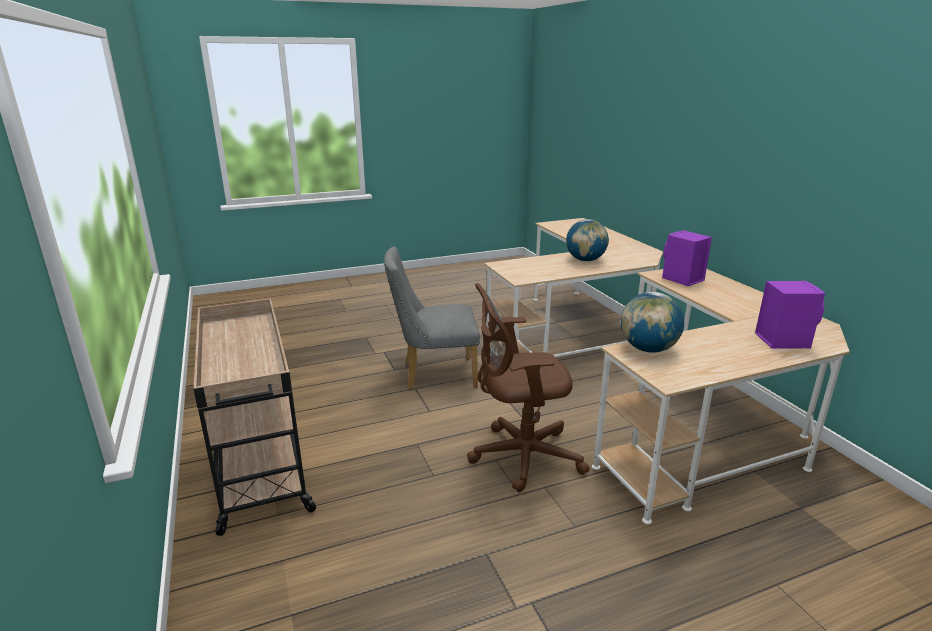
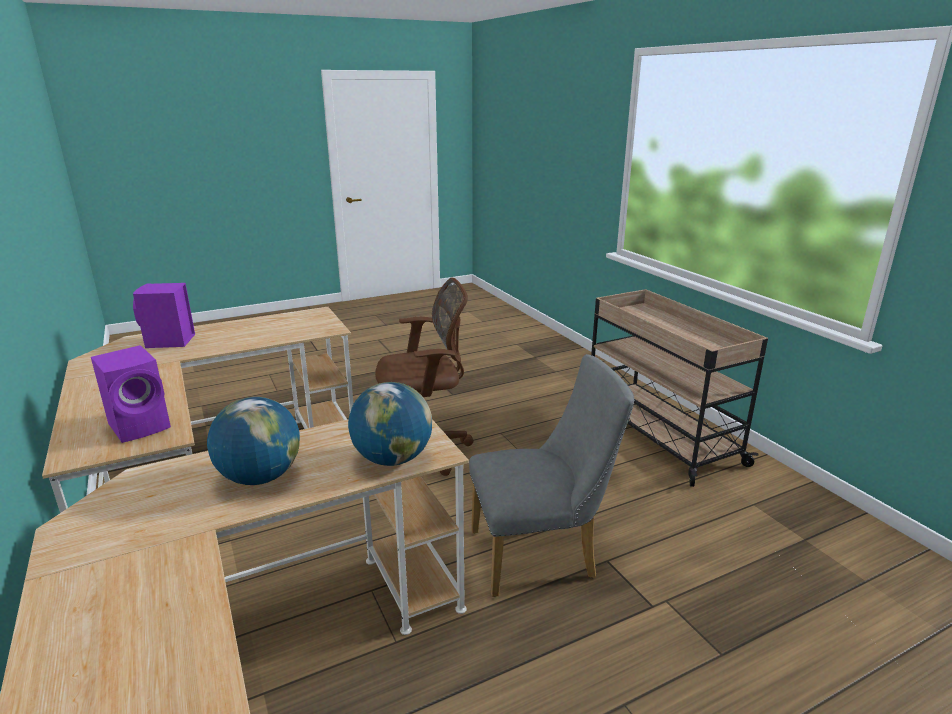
camera: 175 degrees right, 0 degrees up
(648, 349) = (309, 331): globe -> globe (392, 458)

